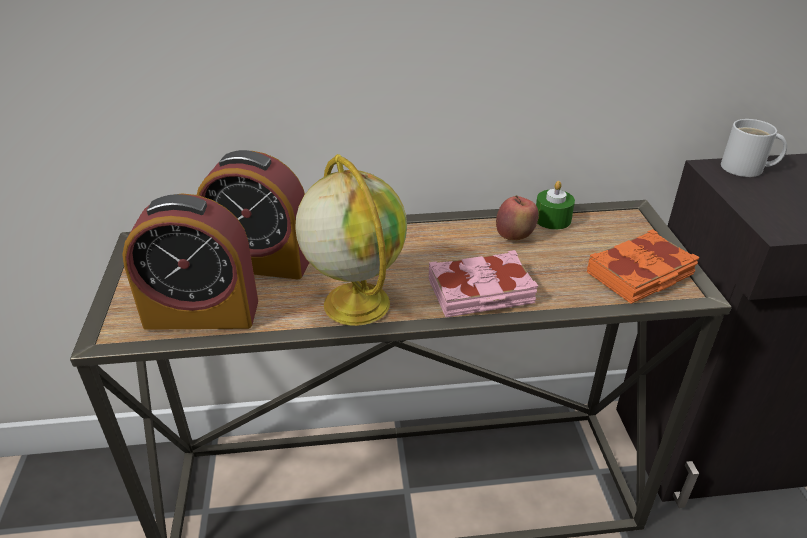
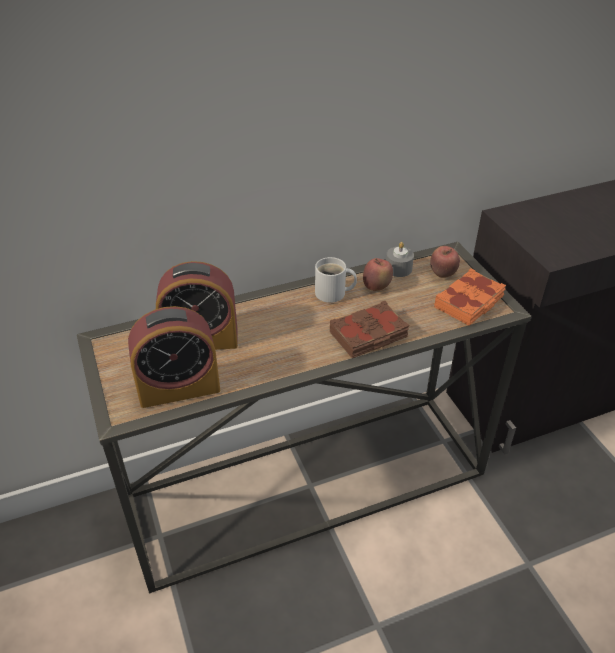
camera: 15 degrees left, 5 degrees up
(355, 302) = (285, 359): globe -> none
(481, 292) = (369, 335): pink book -> brown book
(552, 219) = (398, 268): green candle -> grey candle
(612, 235) = (442, 274): none -> apple
(746, 169) = (523, 212): white mug -> white mug (333, 294)

